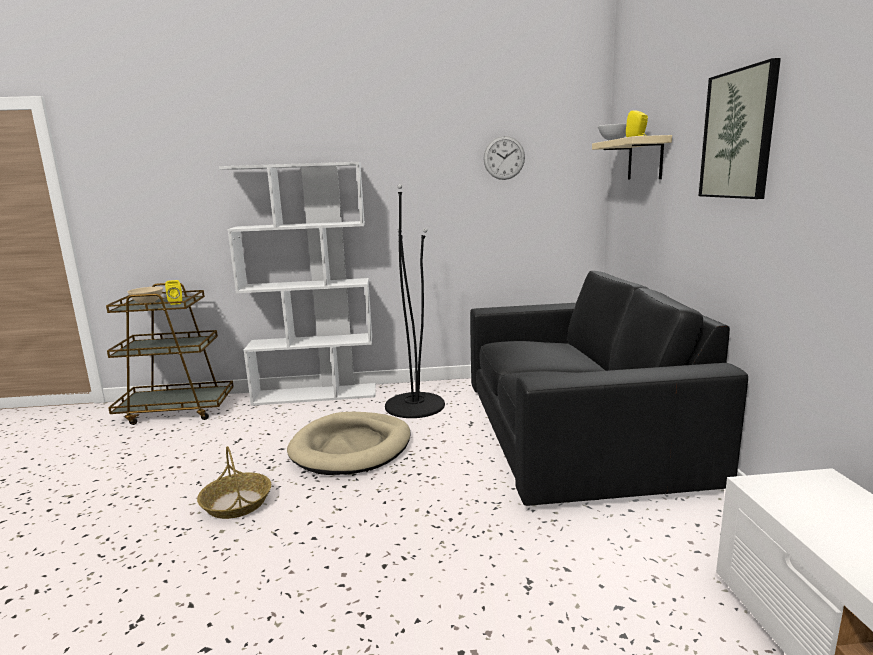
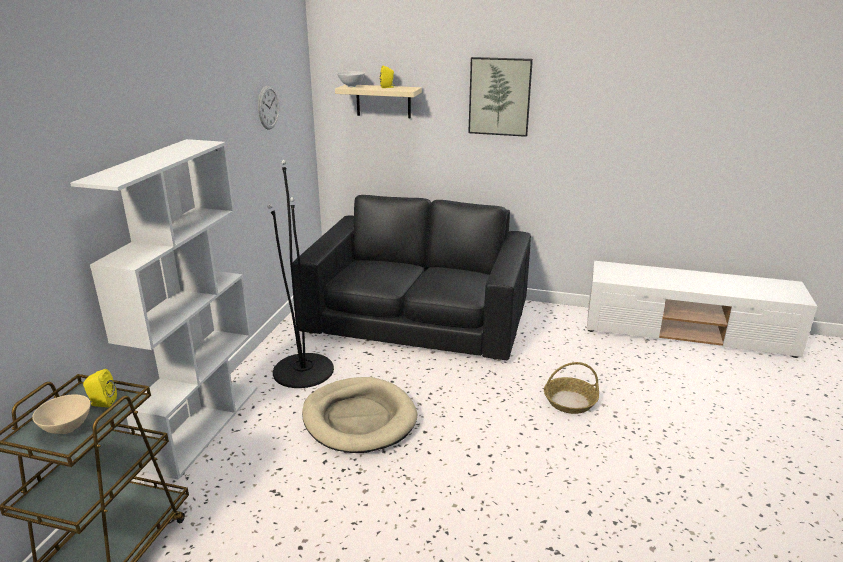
camera: 70 degrees left, 10 degrees up
(236, 503) = (414, 495): basket -> basket (569, 401)

